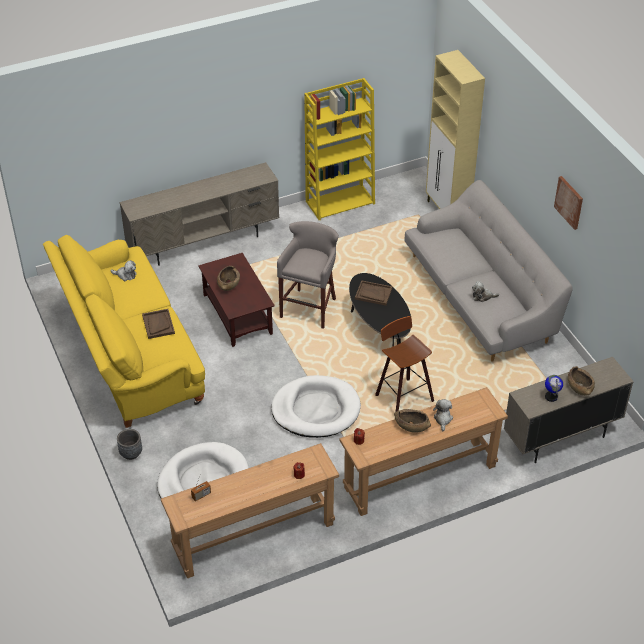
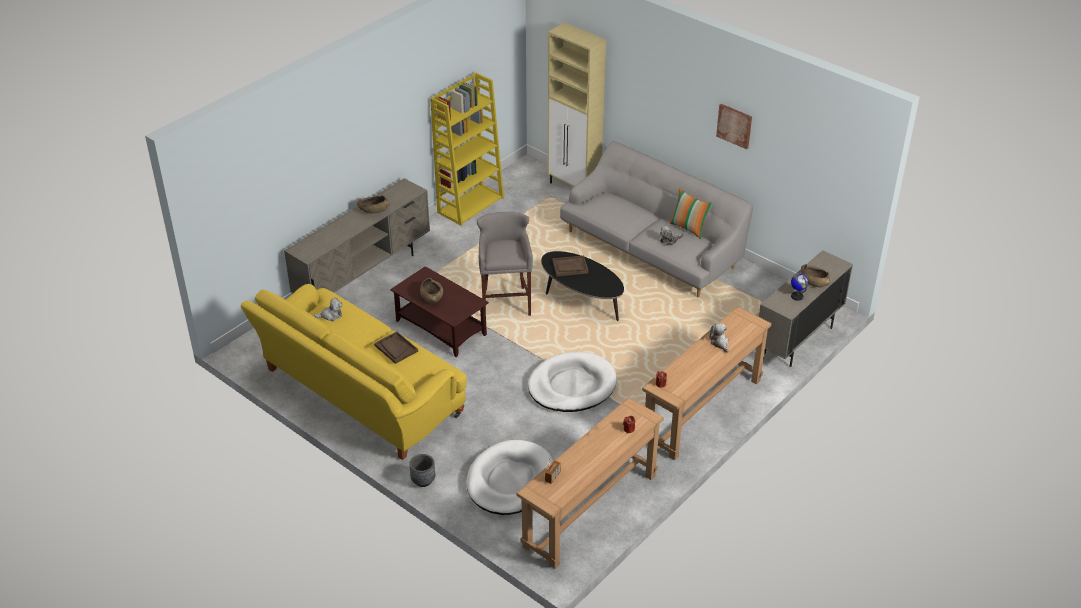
camera: 25 degrees left, 5 degrees down
(402, 398) = (641, 351): stool -> none
(411, 425) = (697, 357): brown bowl -> brown bowl (373, 210)
(510, 289) = (688, 228): none -> pillow

